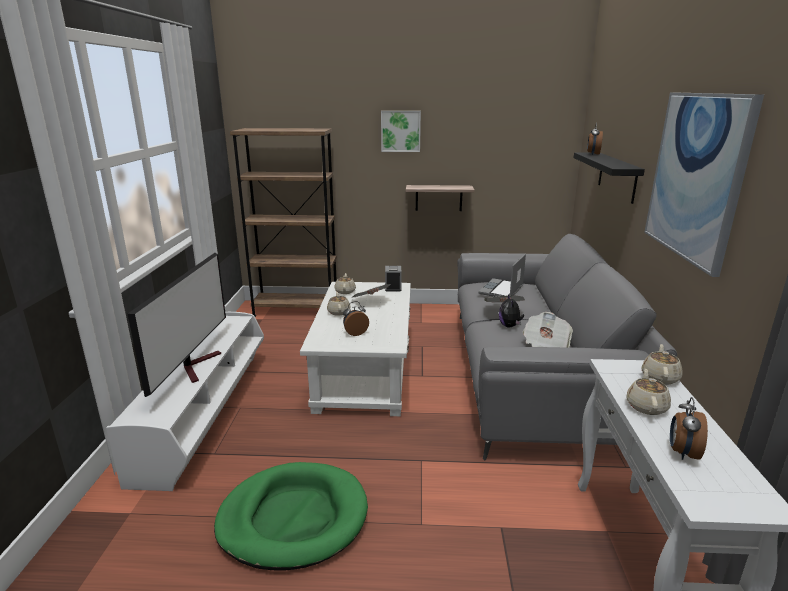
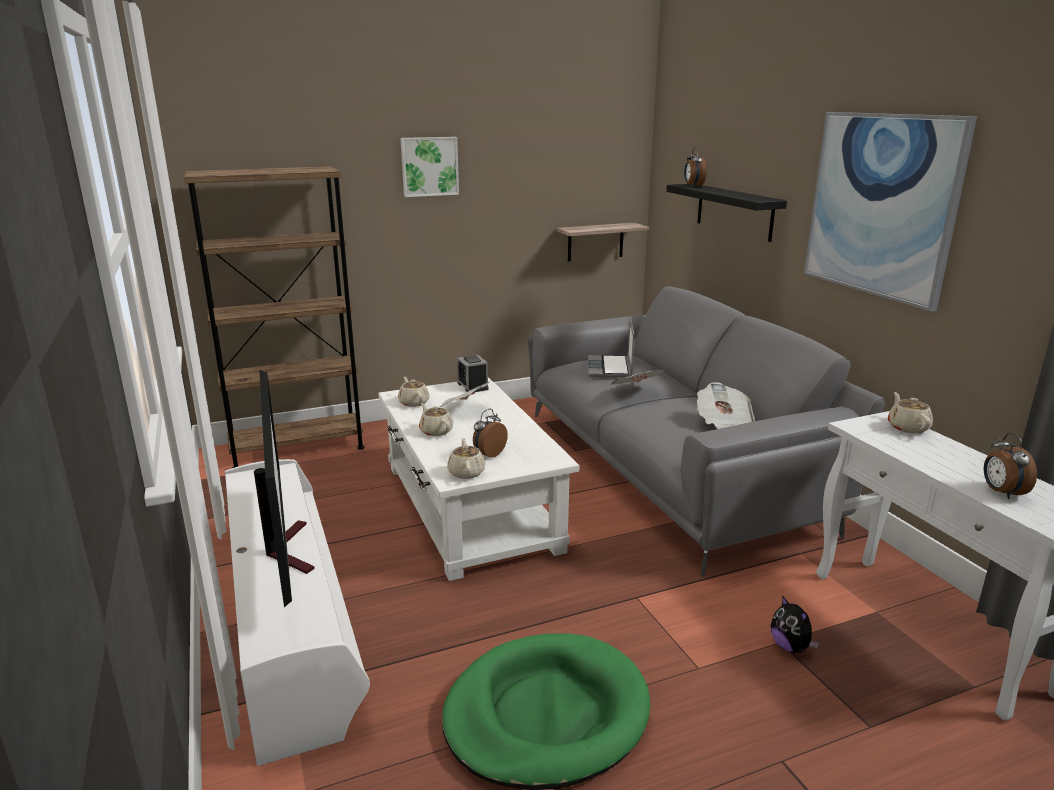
camera: 25 degrees left, 0 degrees up
(438, 198) = (485, 256): shelf -> shelf (595, 242)
(510, 326) = (662, 409): plush toy -> plush toy (790, 647)
(646, 406) = (928, 458): beige teapot -> beige teapot (466, 472)

